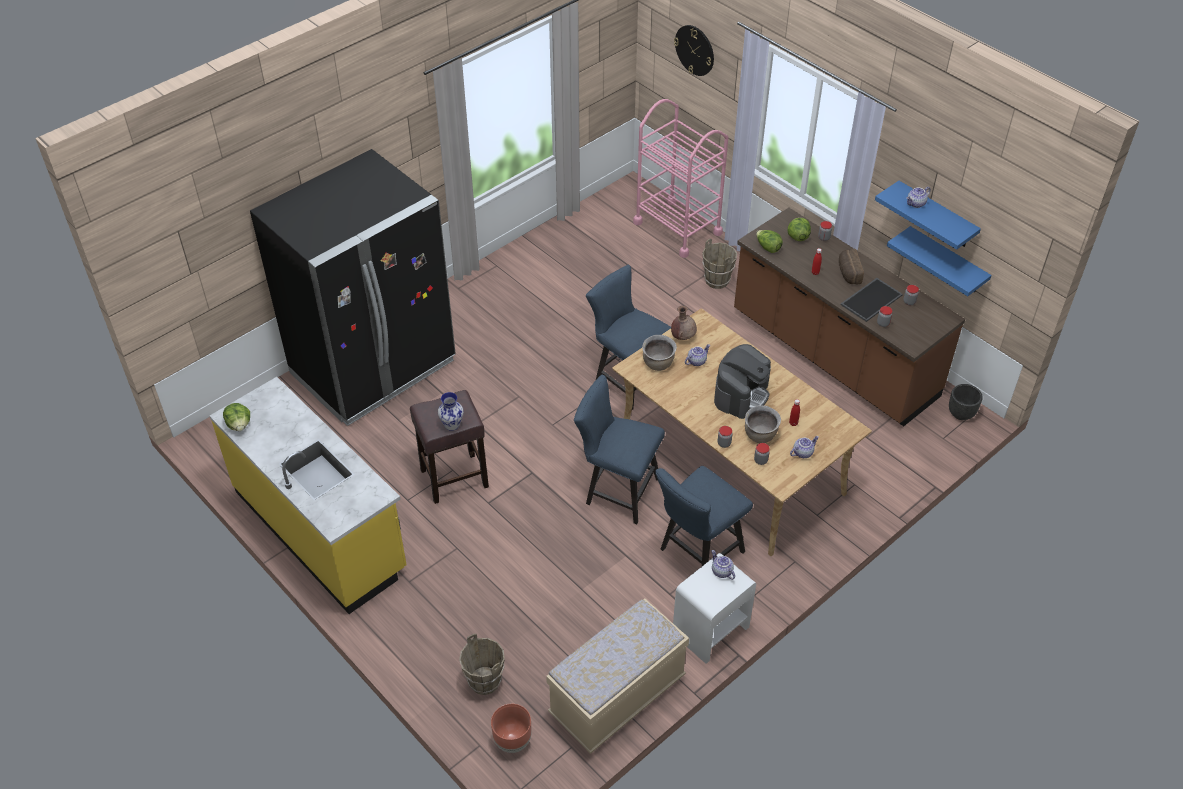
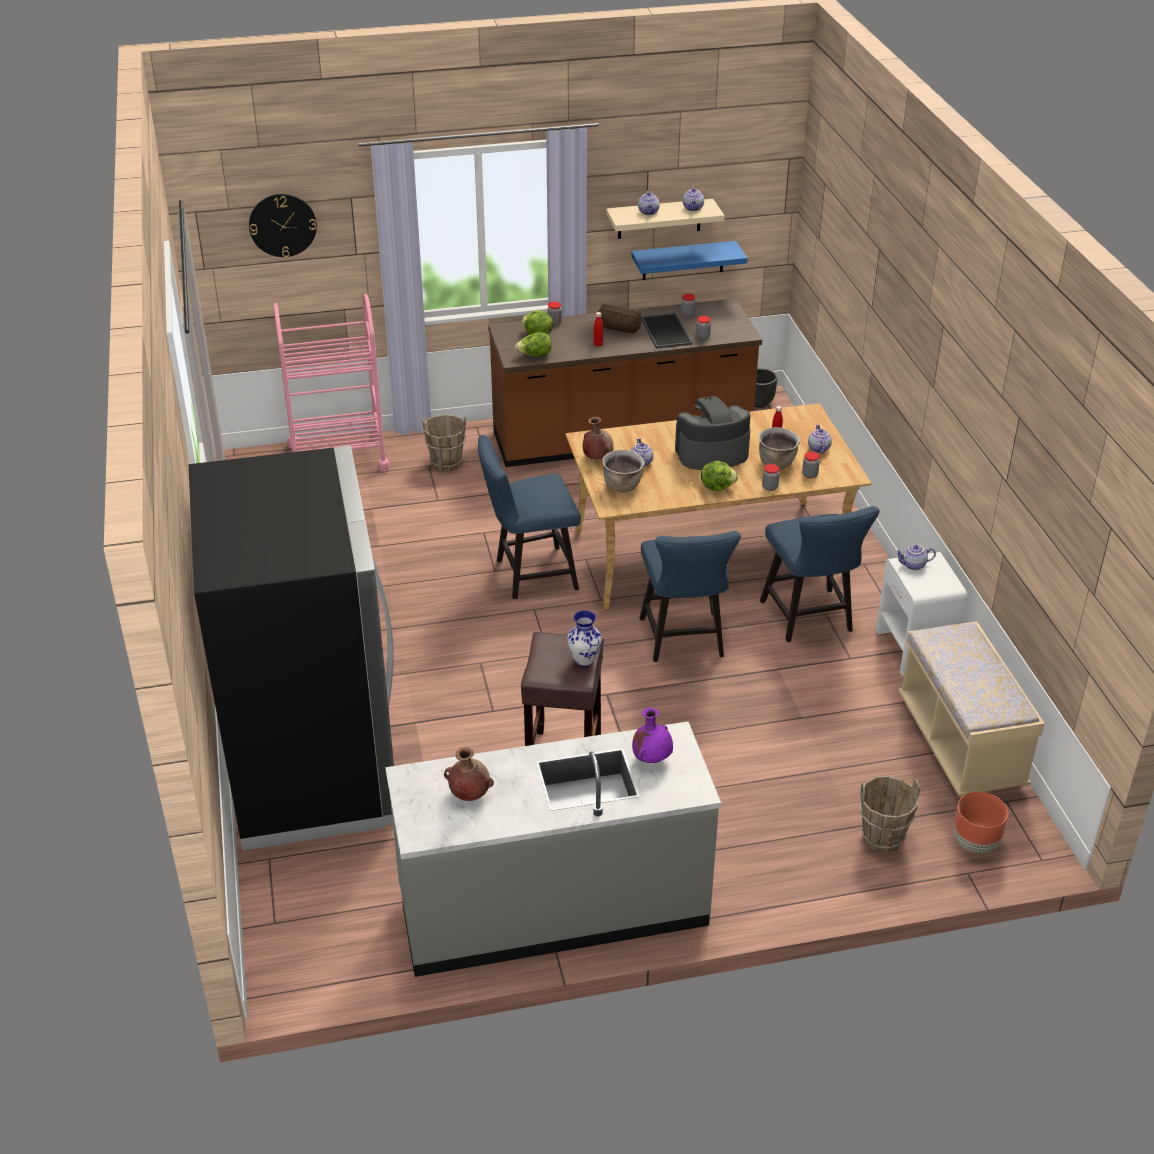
camera: 60 degrees left, 10 degrees down
(239, 425) = (446, 828): lettuce -> lettuce (717, 487)
(273, 422) = (469, 794): none -> brown vase
(321, 530) = (552, 908): yellow counter -> grey counter
(352, 492) = (652, 758): none -> purple vase
(617, 490) = (684, 641): blue chair -> blue chair turned 60 degrees counterclockwise
(741, 394) = (711, 453): coffee machine -> coffee machine turned 75 degrees counterclockwise
(936, 215) = (659, 218): blue shelf -> beige shelf
(950, 224) = (693, 208): none -> teapot

